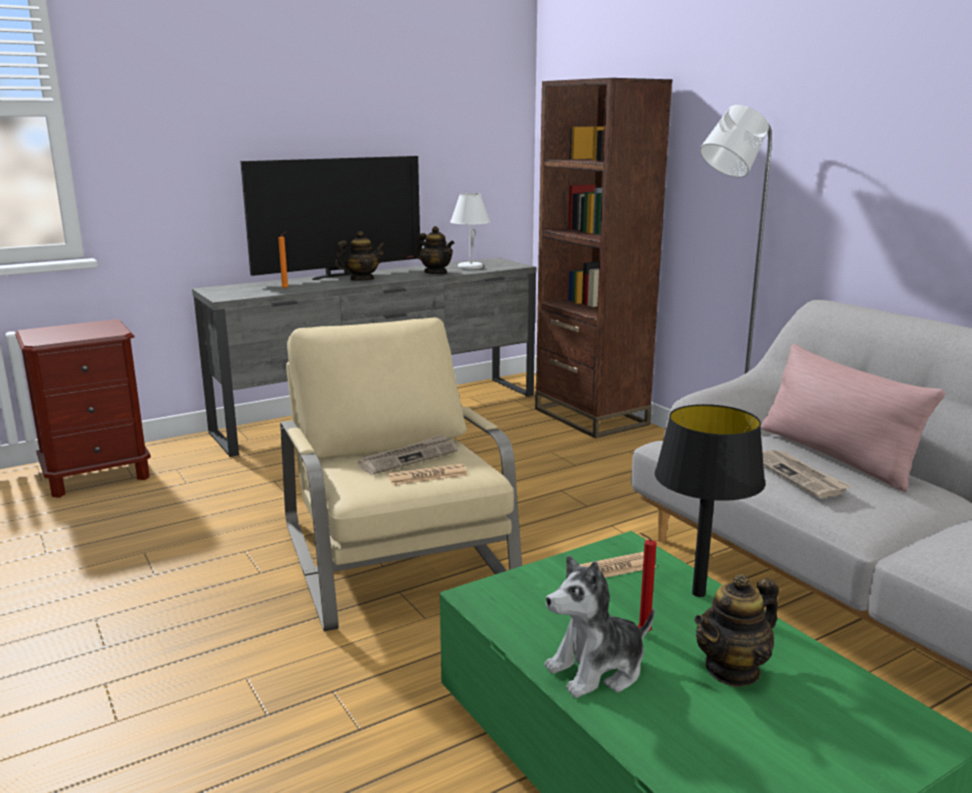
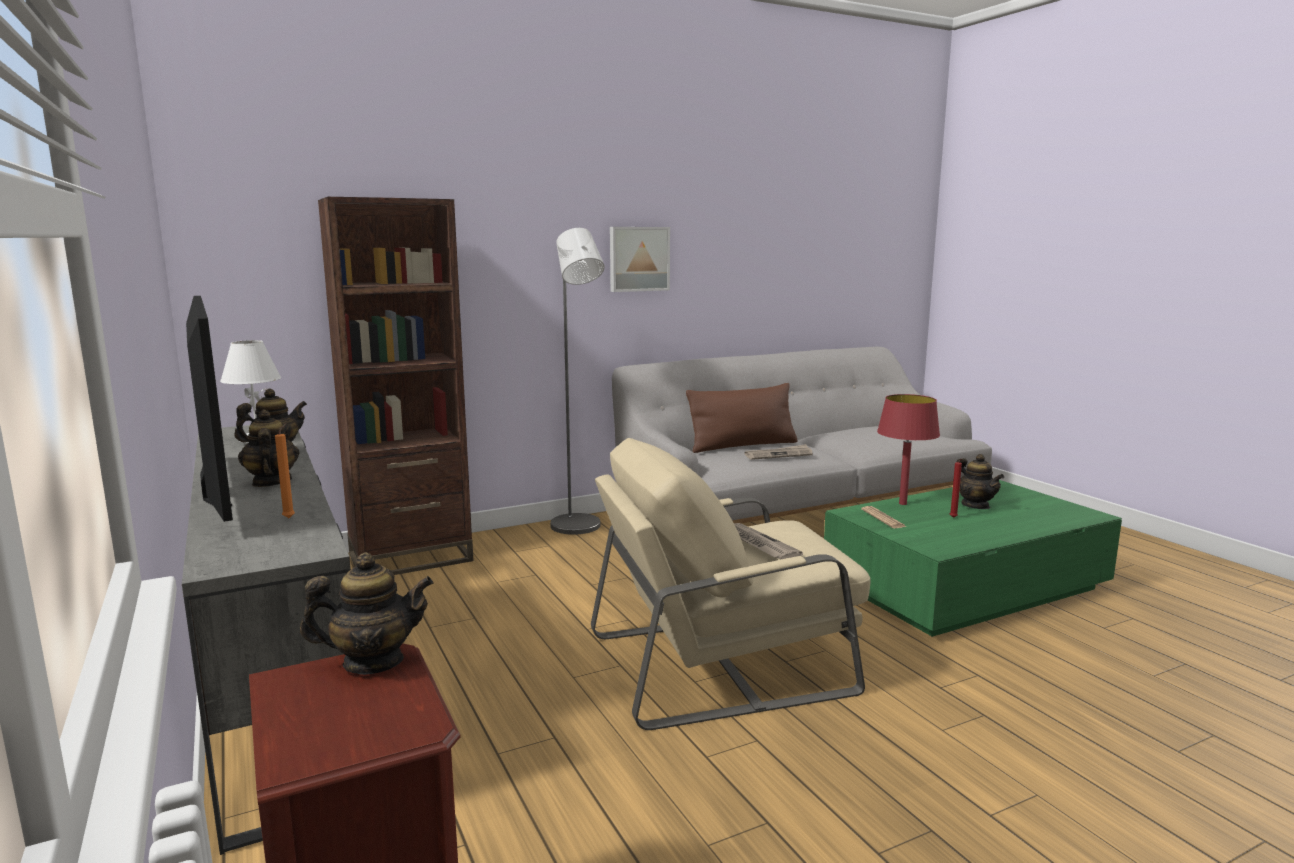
camera: 85 degrees left, 5 degrees down
(110, 331) = (373, 662): none -> teapot
(427, 476) = (799, 537): newspaper -> none
(597, 670) = (998, 529): plush toy -> none
(699, 594) = (903, 503): black table lamp -> red table lamp
(835, 455) = (742, 446): pink pillow -> brown pillow
(882, 150) = (638, 259): none -> picture

